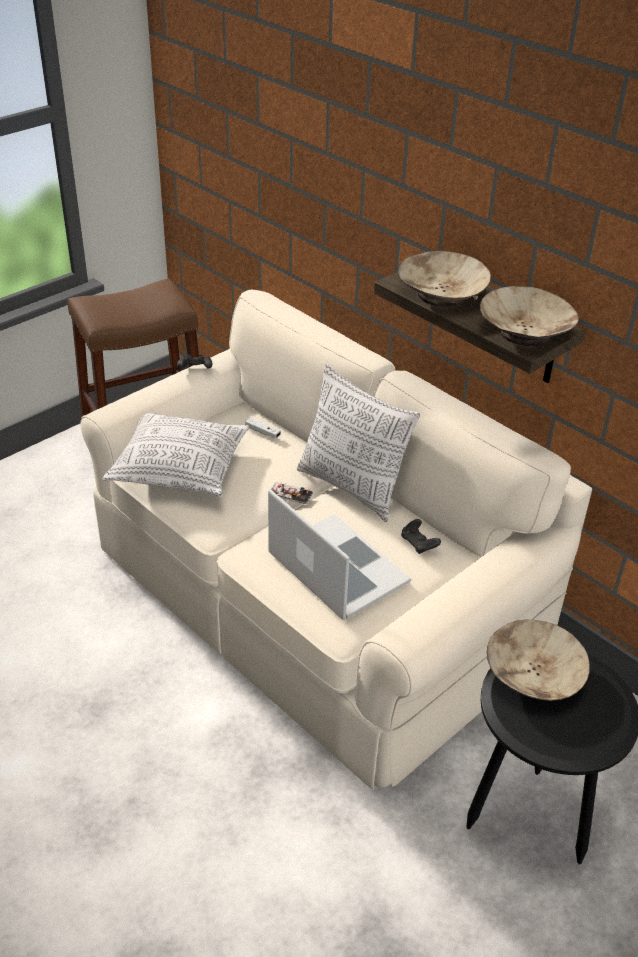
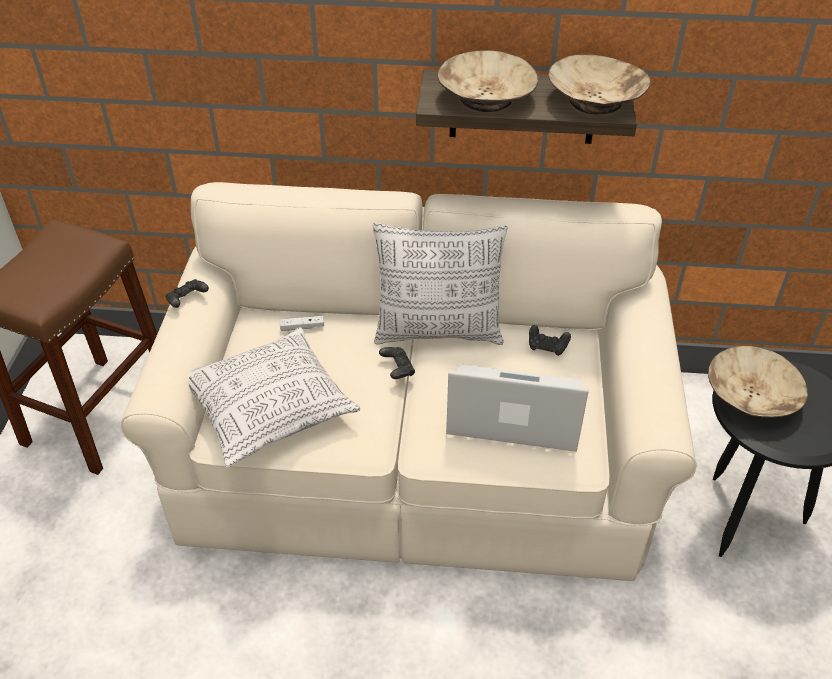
camera: 40 degrees left, 5 degrees up
(291, 494) = (397, 369): phone -> black game controller

